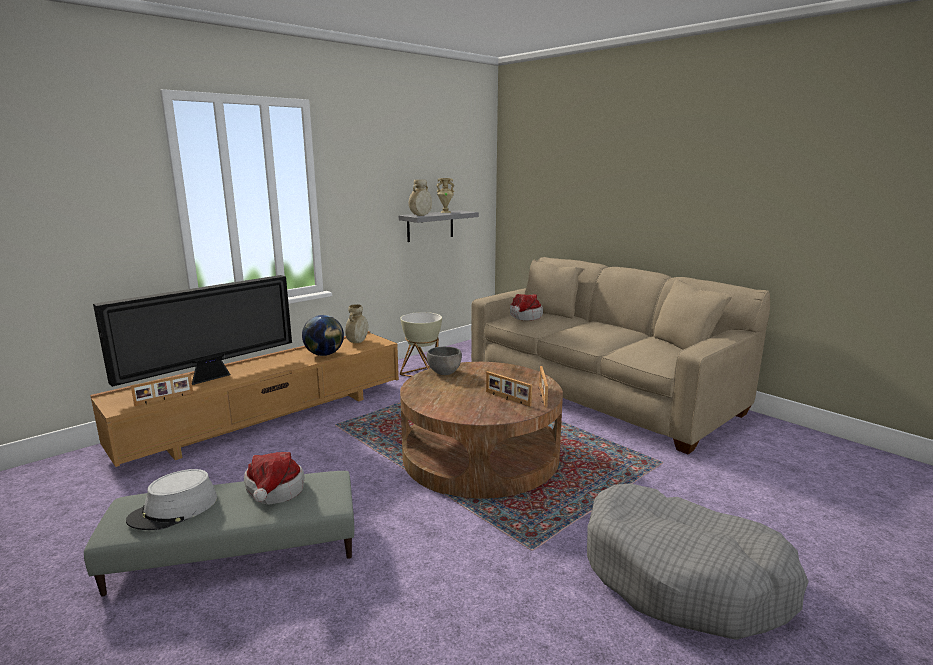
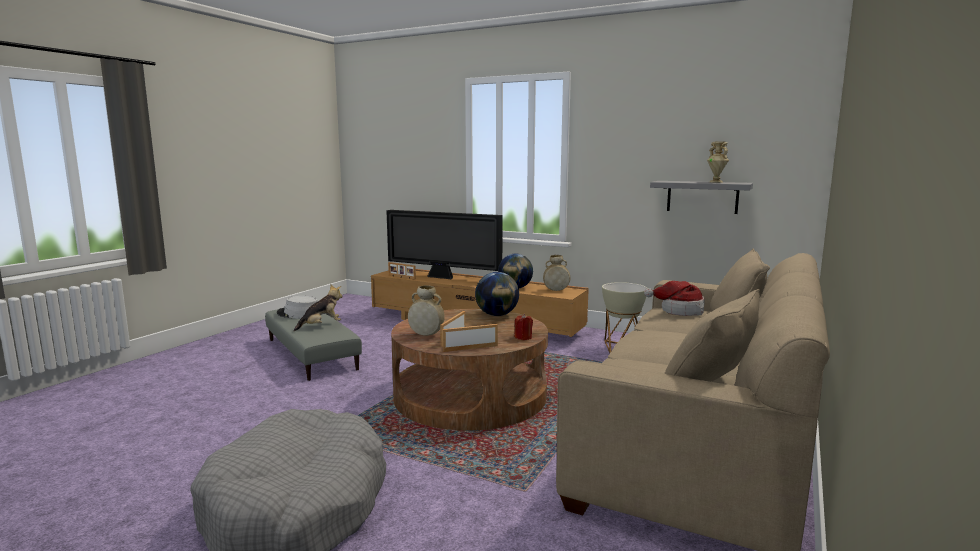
camera: 70 degrees right, 5 degrees down
(273, 492) = (321, 326): hat -> plush toy
(420, 215) = (665, 181): beige vase -> beige vase (426, 334)
(445, 372) = (497, 315): grey bowl -> globe
(524, 374) = (523, 337): none -> red candle

